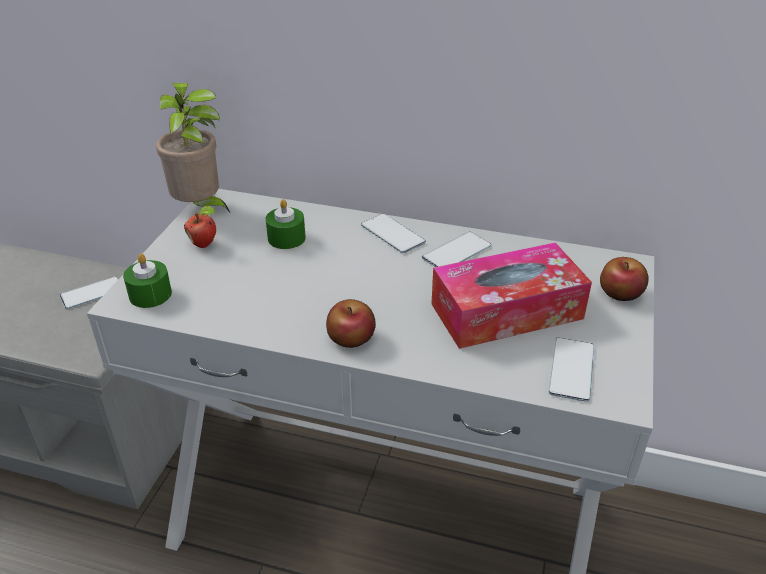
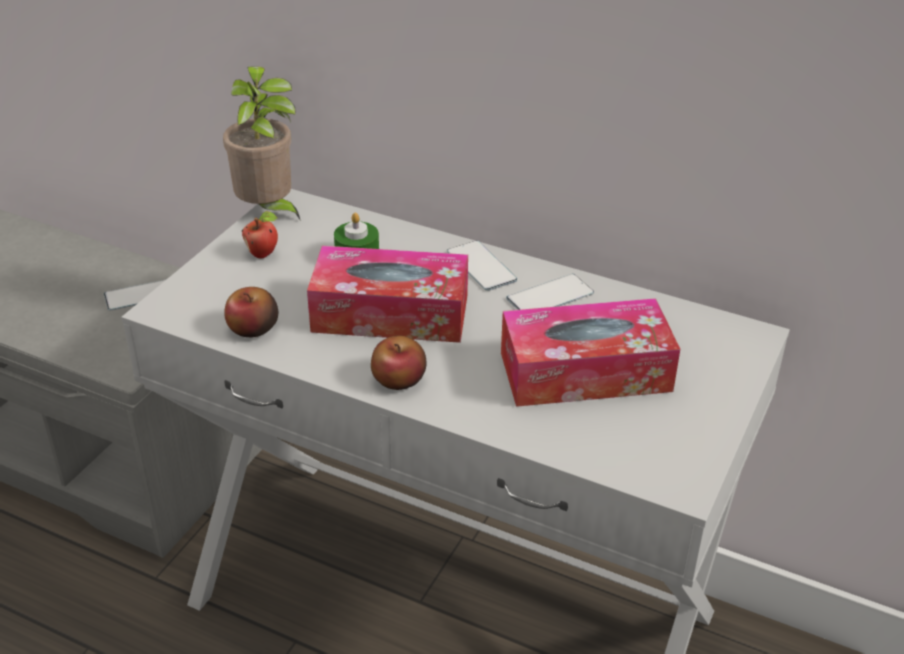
camera: 10 degrees right, 0 degrees up
(150, 294) = (192, 304): green candle -> none
(327, 281) = (390, 313): none -> tissue box
(571, 369) = (637, 445): phone -> none
(620, 293) = (729, 368): apple -> apple (253, 329)

